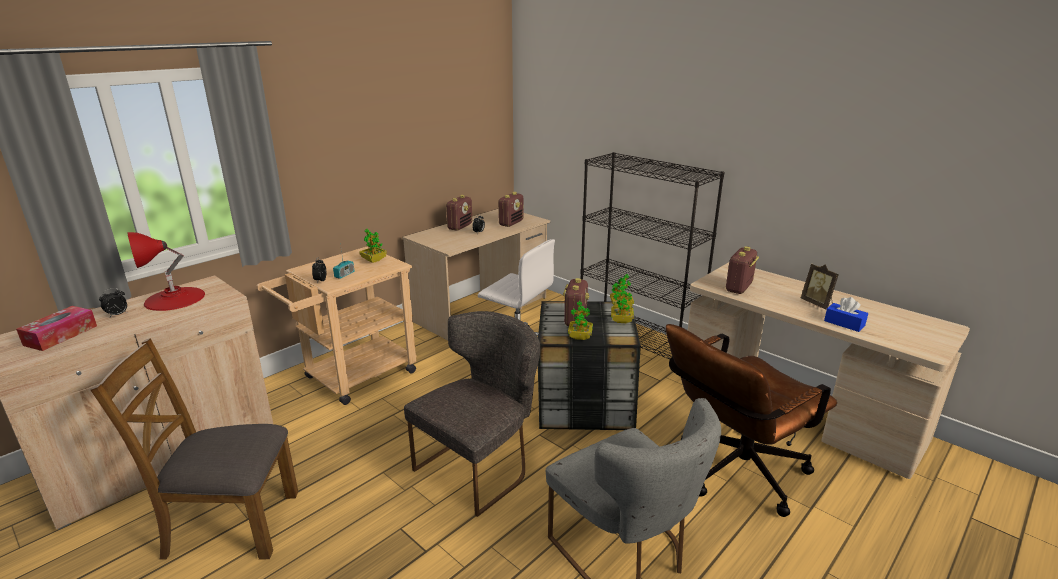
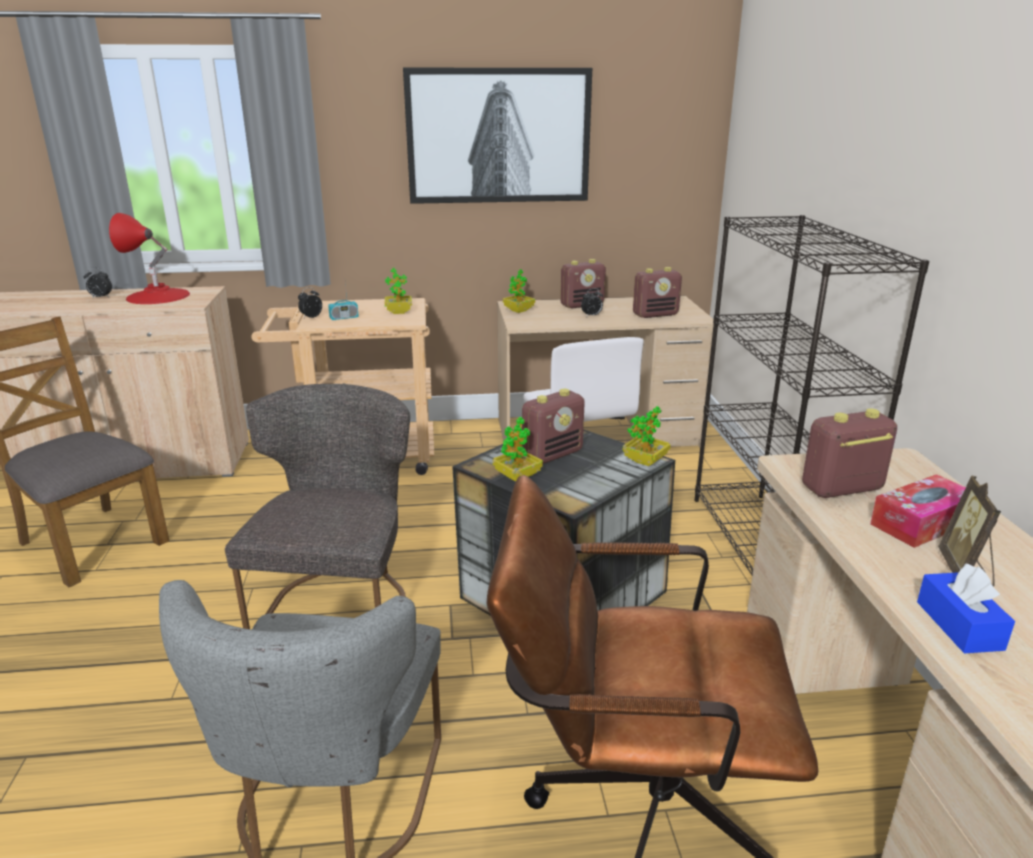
camera: 40 degrees right, 0 degrees up
(61, 335) = (42, 302): tissue box -> tissue box (922, 523)
(391, 120) = (499, 136): none -> picture
(481, 466) = (339, 605): grey chair -> grey chair turned 75 degrees counterclockwise
(621, 321) = (610, 478): potted plant -> potted plant (518, 310)

